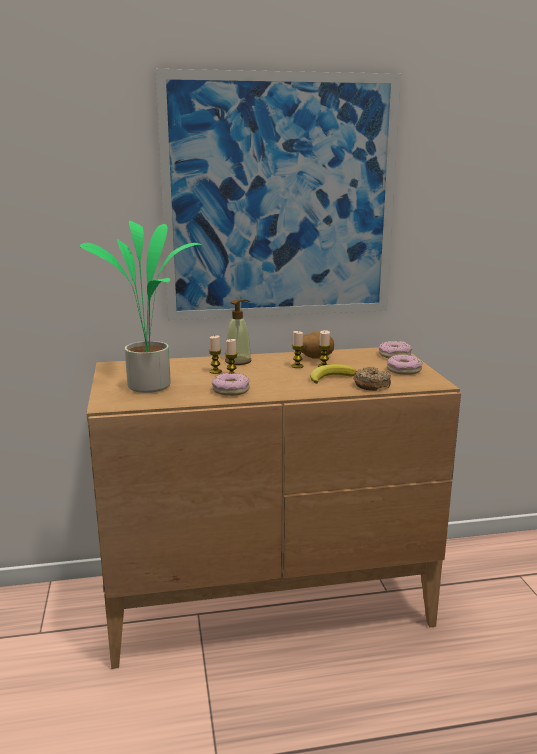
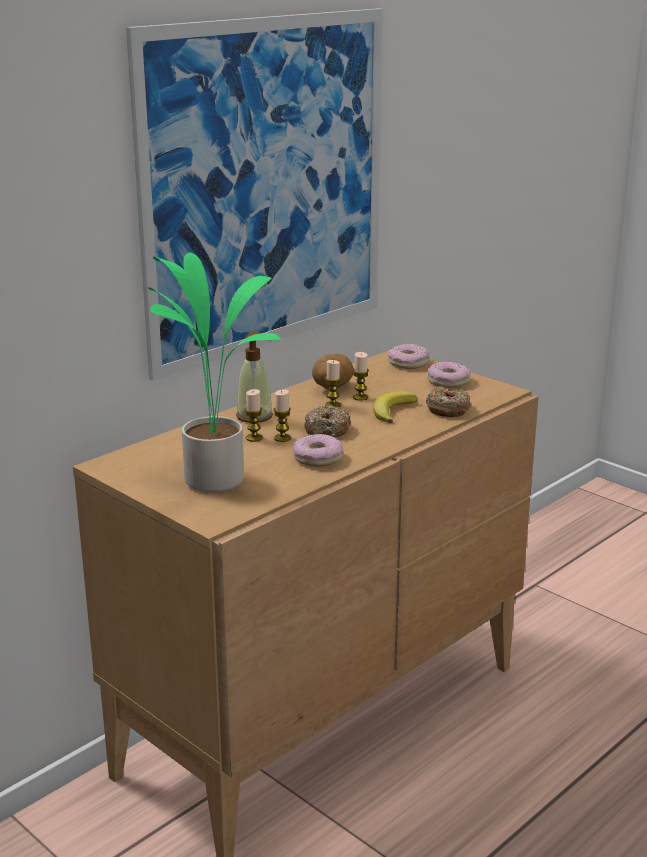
camera: 35 degrees left, 5 degrees up
(268, 377) = (327, 429): none -> donut

